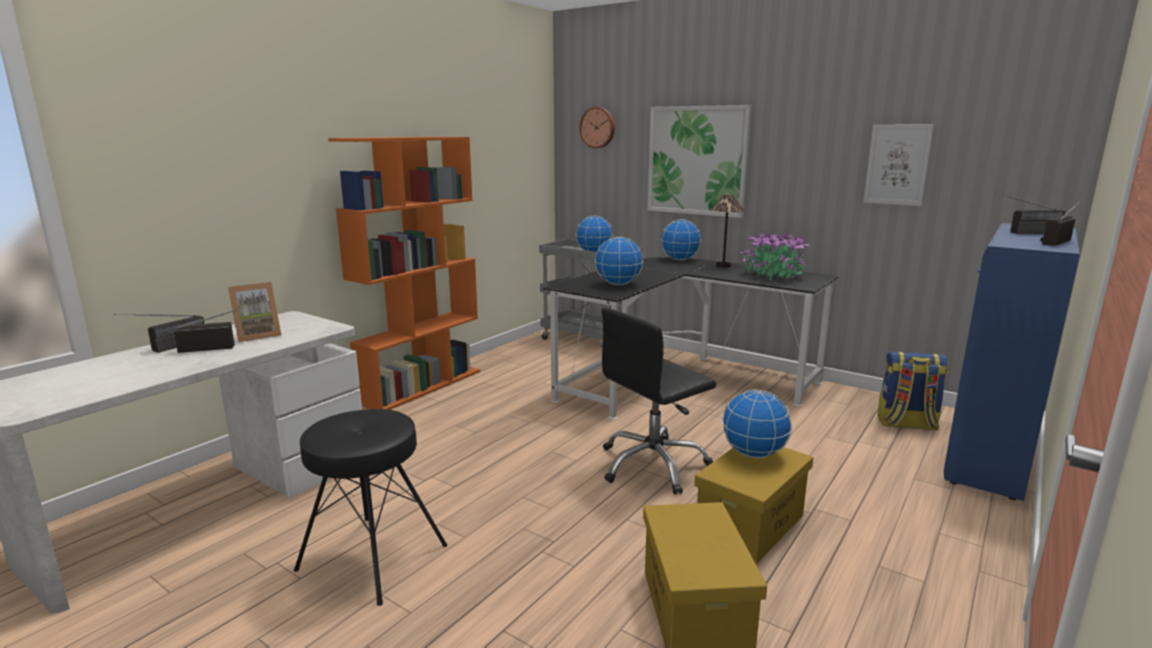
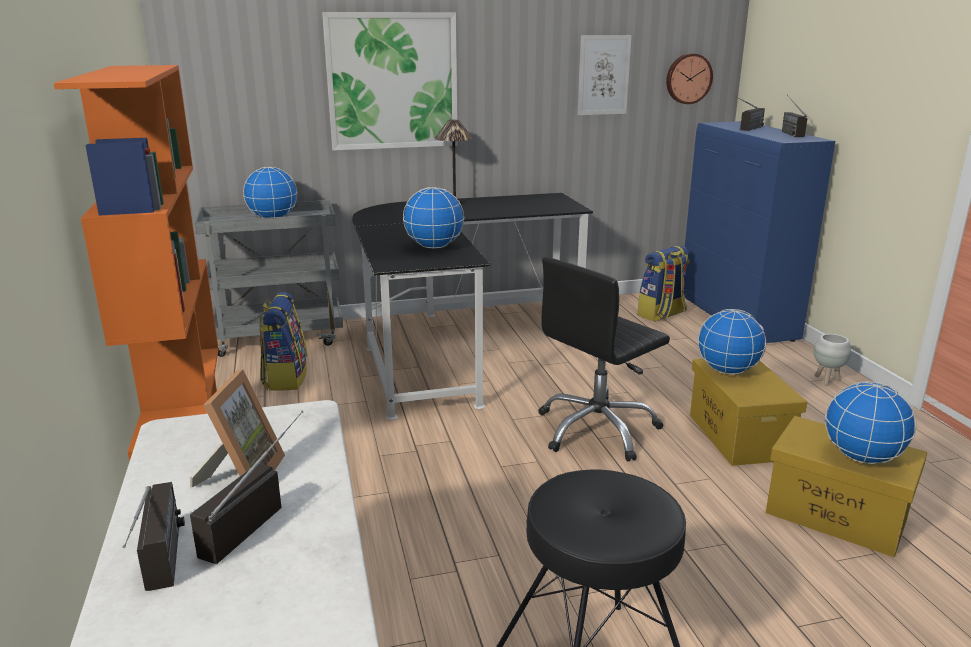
camera: 50 degrees left, 5 degrees up
(549, 360) = (285, 378): none -> backpack
(598, 127) = (234, 40): wall clock -> wall clock (688, 78)
(653, 465) = (597, 430): black office chair -> black office chair turned 45 degrees clockwise
(680, 259) = (397, 206): globe -> globe (862, 457)
(773, 275) = (521, 203): potted plant -> none
(961, 542) = (827, 381): none -> white planter

